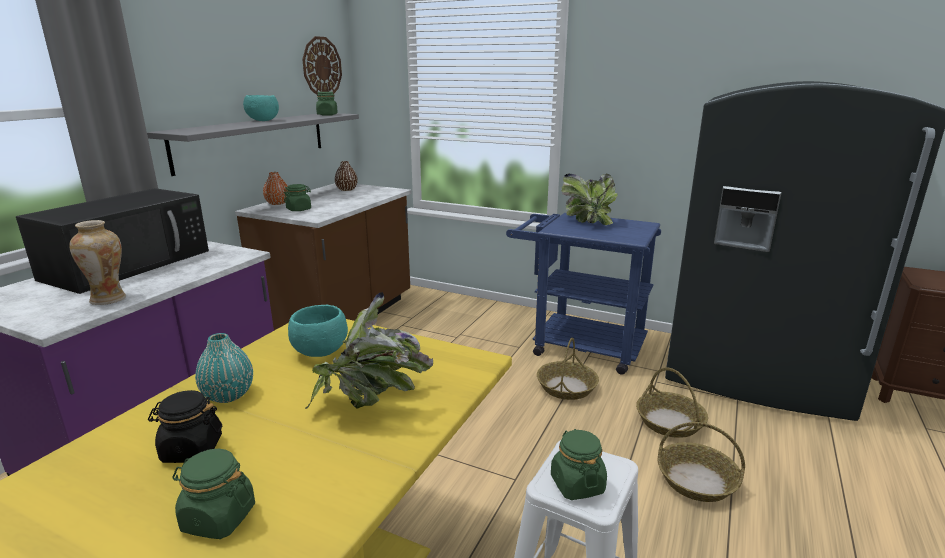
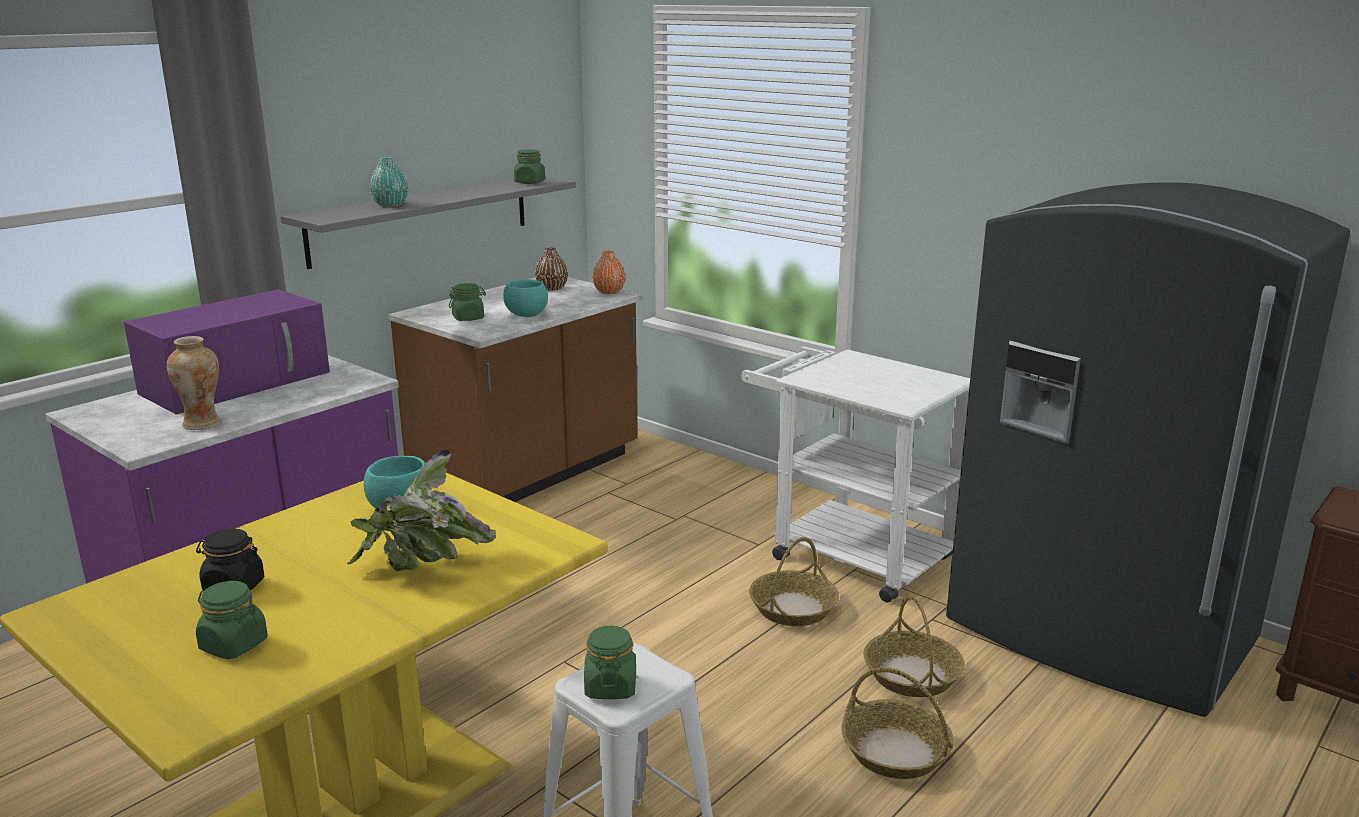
camera: 15 degrees right, 0 degrees up
(130, 264) = (238, 381): black microwave -> purple microwave
(228, 395) = (287, 542): turquoise vase -> turquoise vase (390, 205)
(263, 121) = (434, 195): turquoise bowl -> turquoise bowl (527, 315)
(277, 203) = (447, 305): orange vase -> orange vase (609, 291)
(322, 67) = (532, 111): wall clock -> none
(578, 345) = (848, 553): blue cart -> white cart
(588, 222) = (866, 369): potted plant -> none

